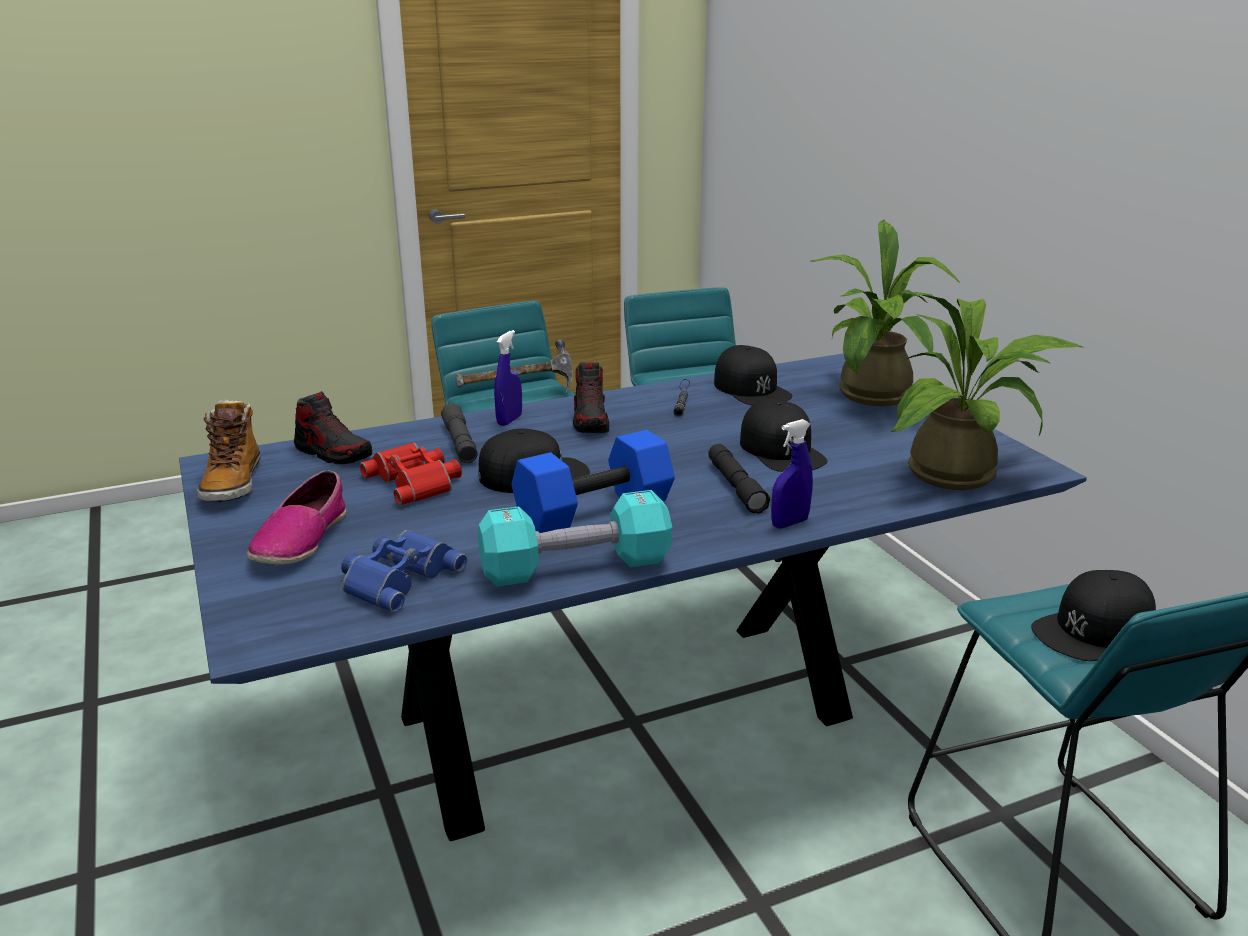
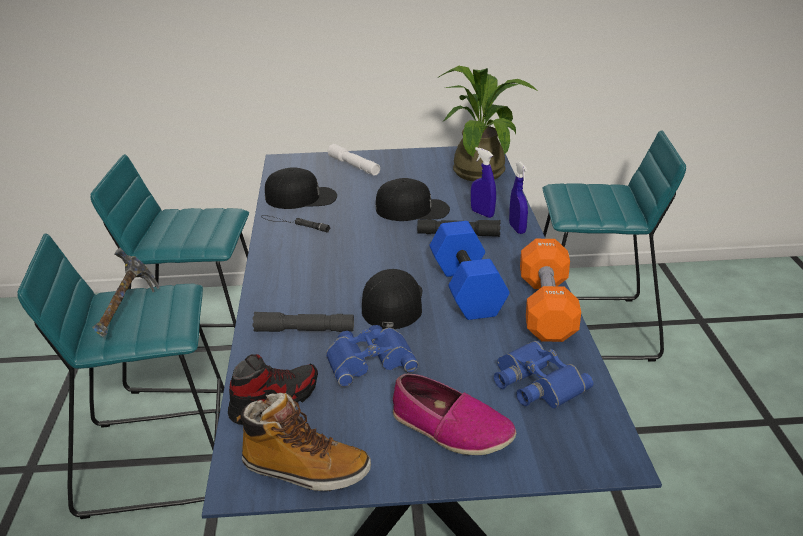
camera: 70 degrees left, 5 degrees up
(416, 481) = (369, 360): red binoculars -> blue binoculars
(509, 420) = (275, 301): blue spray bottle -> blue spray bottle (482, 213)
(576, 567) = (546, 308): turquoise dumbbell -> orange dumbbell
(591, 421) = (307, 266): shoe -> none
(872, 398) = (354, 166): potted plant -> white flashlight
(1093, 629) = (598, 200): black cap -> none

